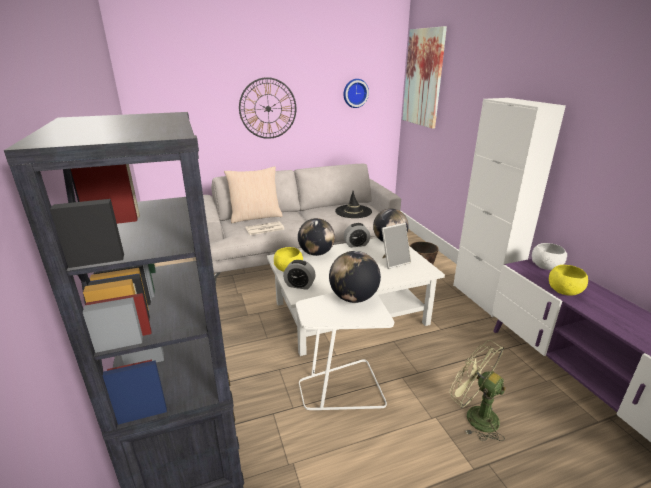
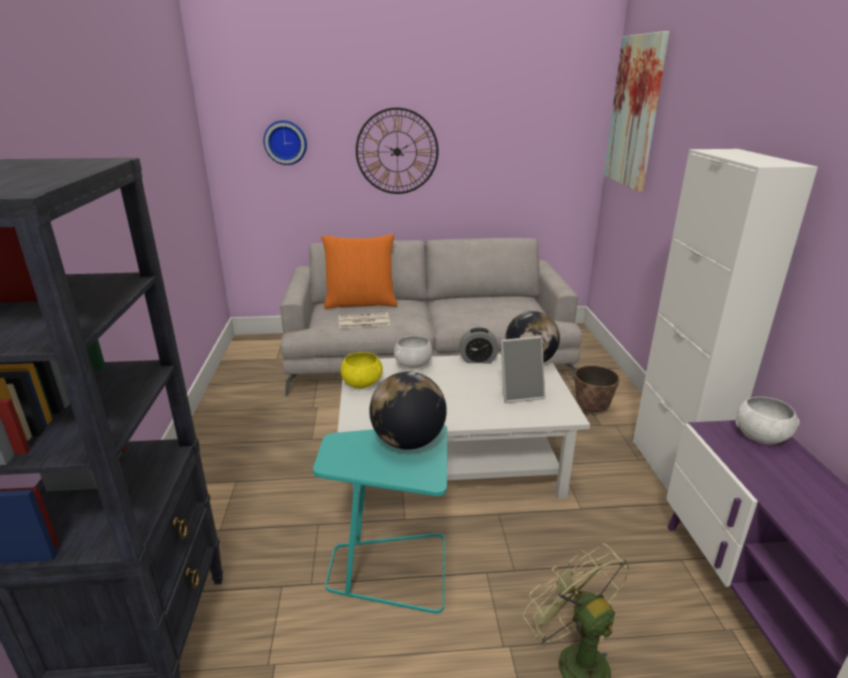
camera: 15 degrees right, 0 degrees up
(255, 217) = (361, 303): beige pillow -> orange pillow
(299, 285) = (364, 410): alarm clock -> none
(316, 253) = (413, 366): globe -> white bowl
(342, 388) = (390, 570): white side table -> turquoise side table
(353, 211) = (502, 309): black hat -> none
(355, 93) = (530, 132): wall clock -> wall clock (285, 142)
(564, 291) = (771, 484): yellow bowl -> none

